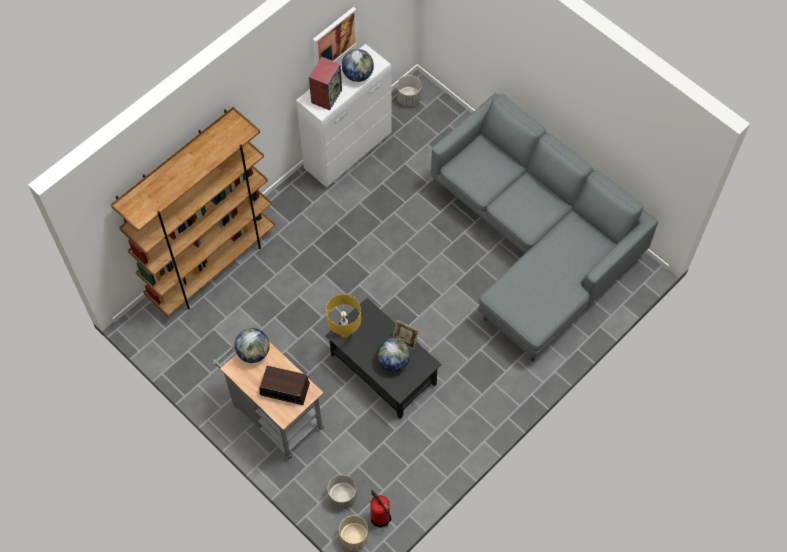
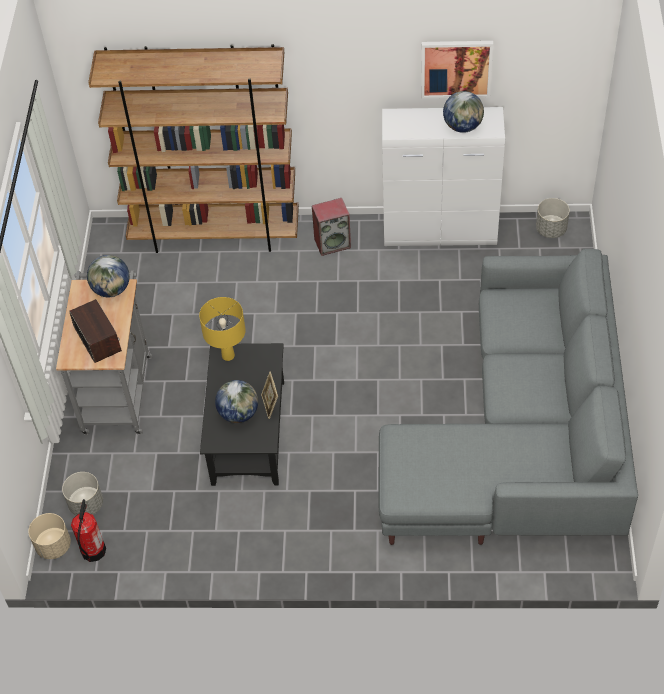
camera: 50 degrees right, 10 degrees down
(326, 95) = (412, 123): speaker -> speaker (333, 243)

